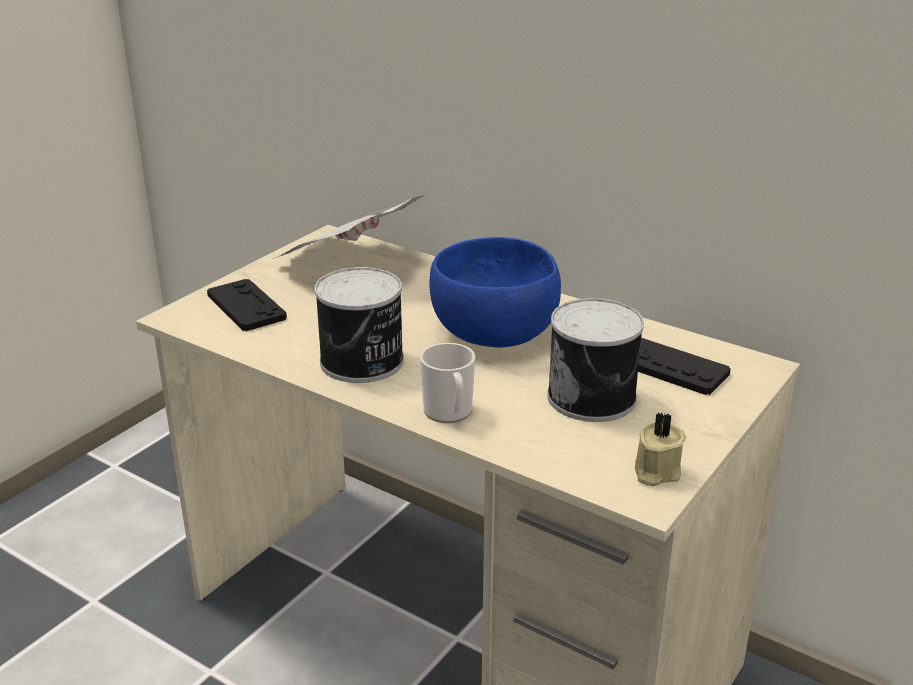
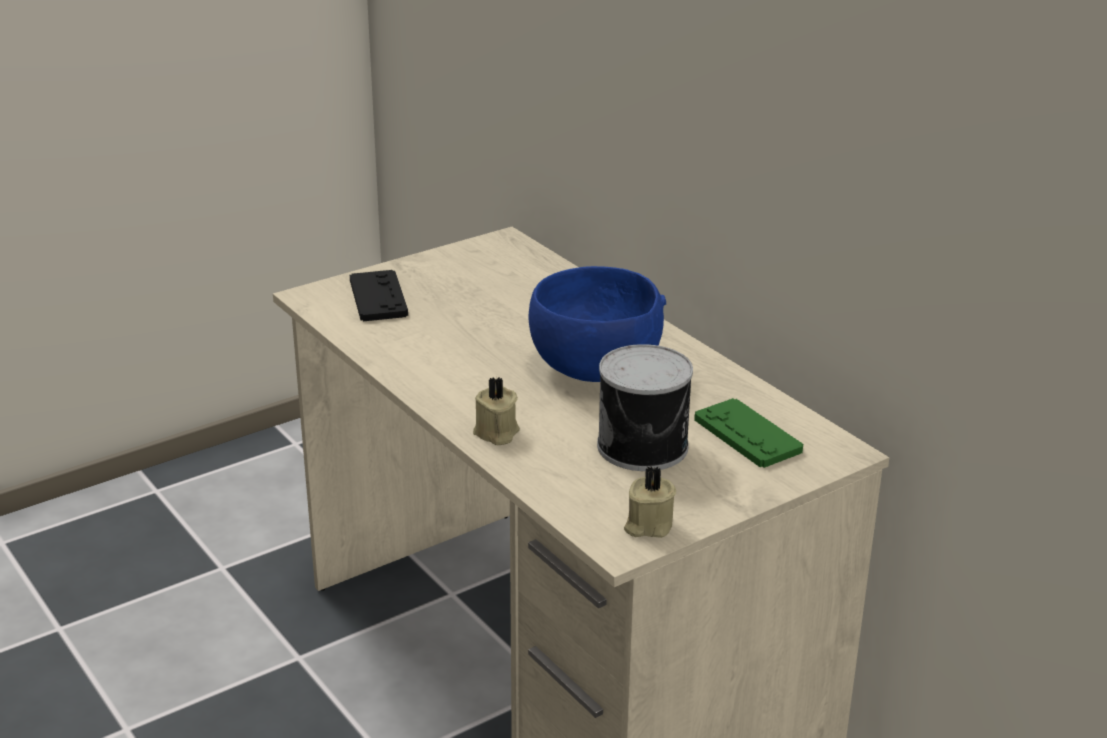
camera: 20 degrees right, 0 degrees up
(349, 265) = (503, 272): newspaper -> none
(363, 362) = (450, 370): can -> none
(449, 413) = (496, 433): mug -> beige candle
(672, 368) = (747, 435): black game controller -> green game controller

